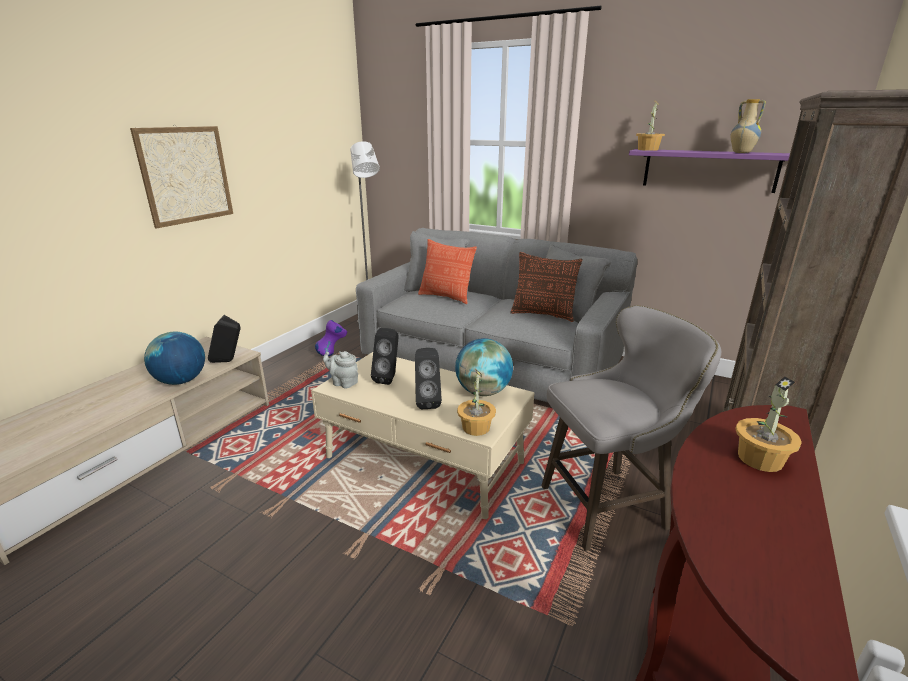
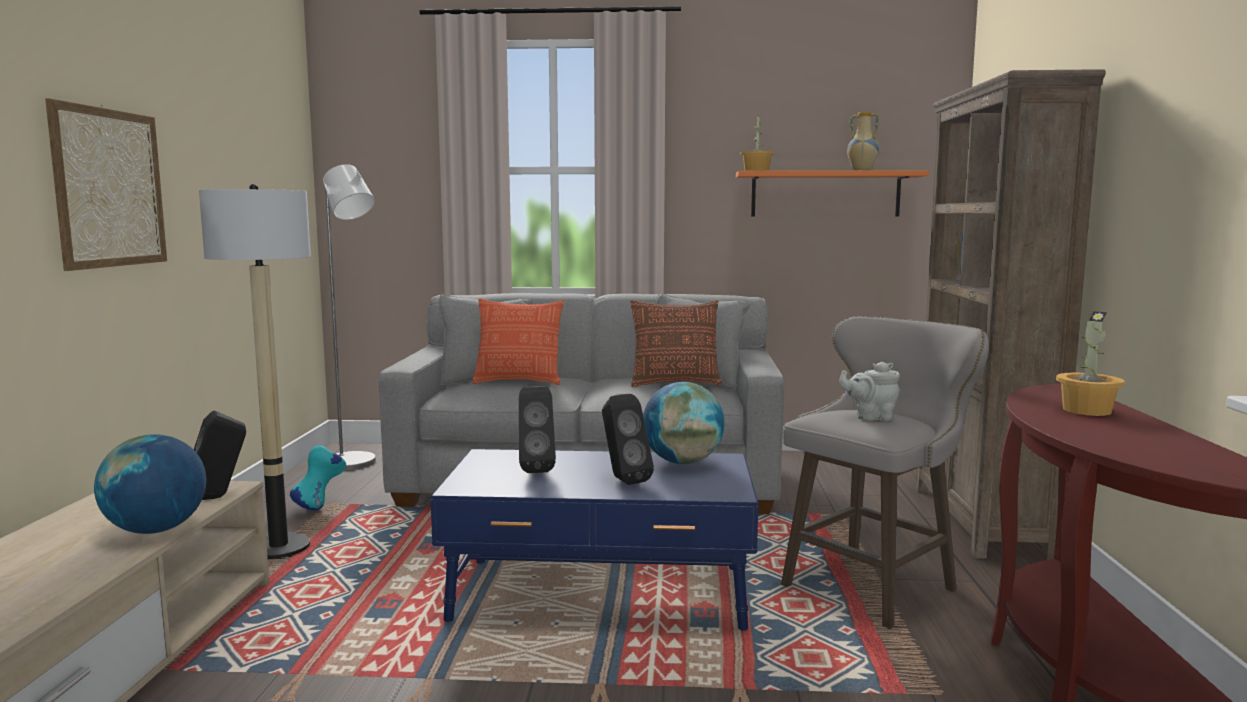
camera: 25 degrees left, 15 degrees down
(292, 380) = (278, 548): none -> floor lamp
(333, 354) = (320, 507): purple vase -> turquoise vase
(343, 383) = (472, 482): grey teapot -> grey teapot (870, 417)
(425, 460) = (602, 593): beige coffee table -> blue coffee table
(475, 427) = (716, 490): potted plant -> none
(709, 170) = (825, 194): purple shelf -> orange shelf

